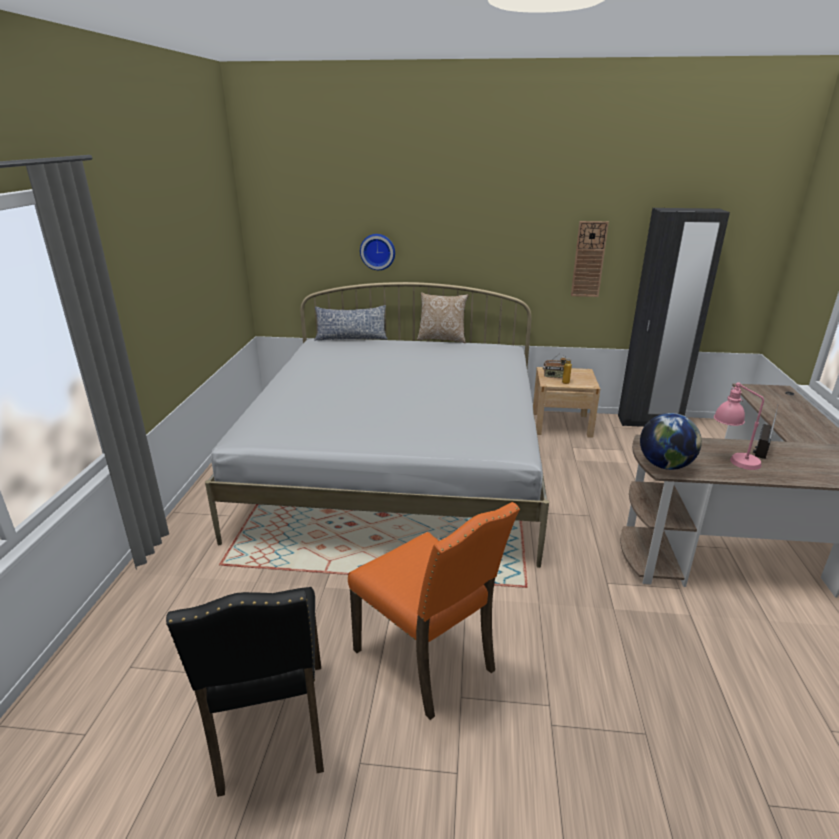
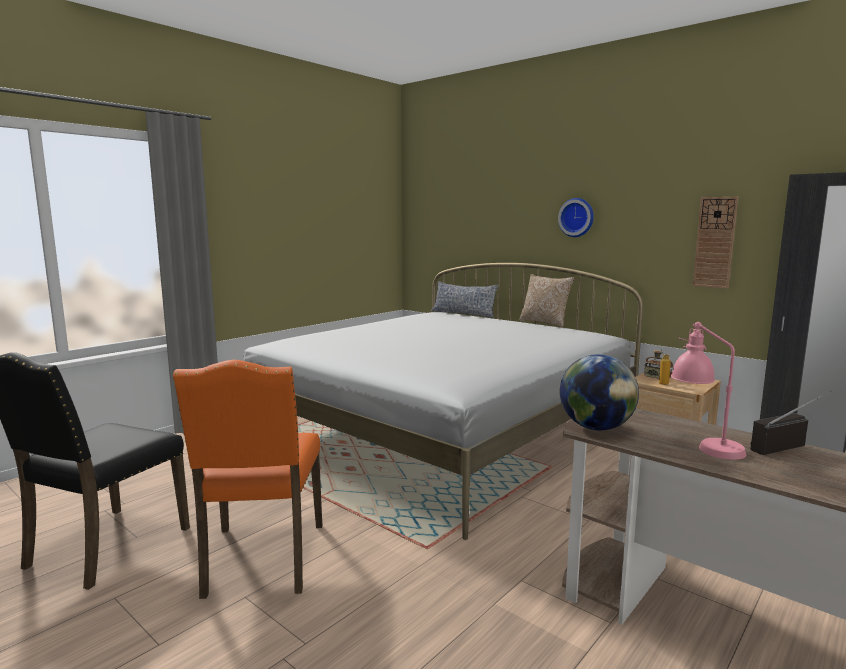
camera: 35 degrees right, 15 degrees down
(378, 251) = (498, 233): wall clock -> wall clock (577, 217)

